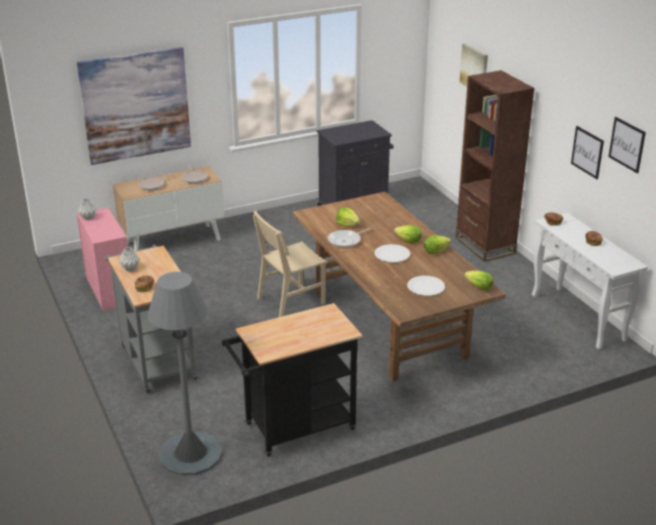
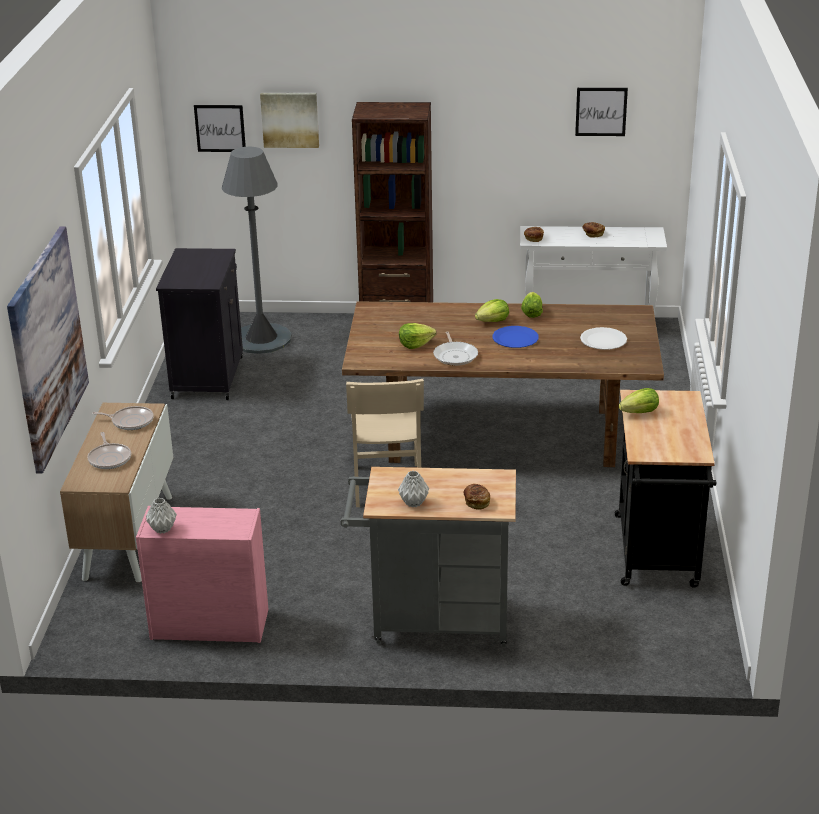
camera: 60 degrees left, 0 degrees up
(190, 454) = (655, 642): grey floor lamp -> grey floor lamp (261, 339)
(392, 254) = (515, 338): white plate -> blue plate
(479, 287) = (629, 314): lettuce -> lettuce (640, 413)
(587, 152) = (537, 144): picture -> picture (220, 128)

